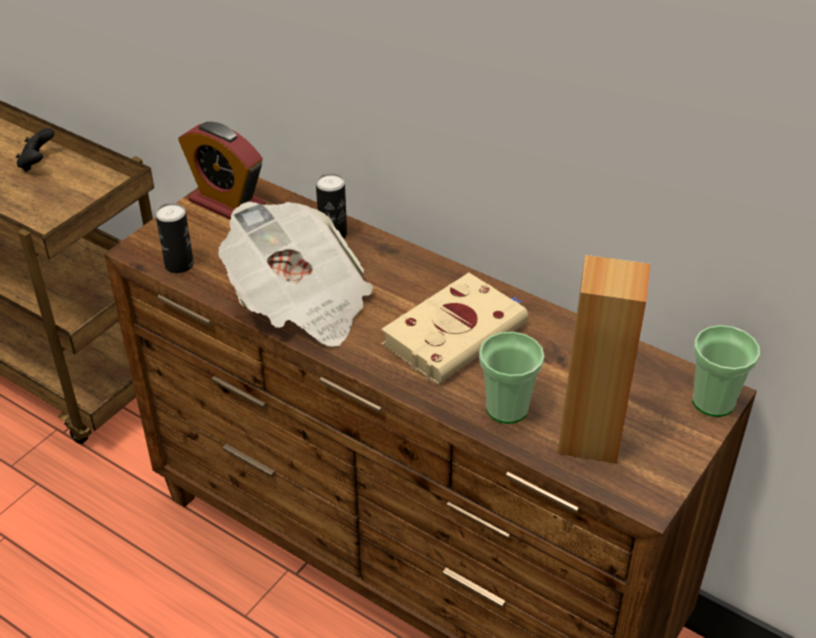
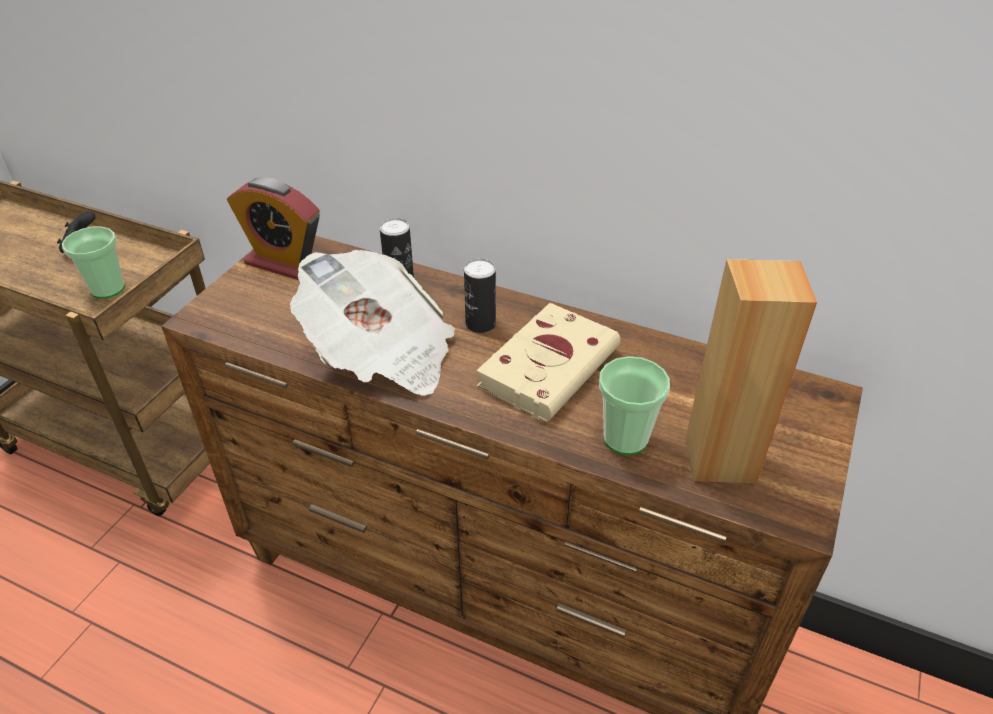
camera: 10 degrees left, 0 degrees up
(179, 265) = (244, 328): can -> can (480, 324)
(713, 402) = (826, 404): cup -> cup (107, 289)

